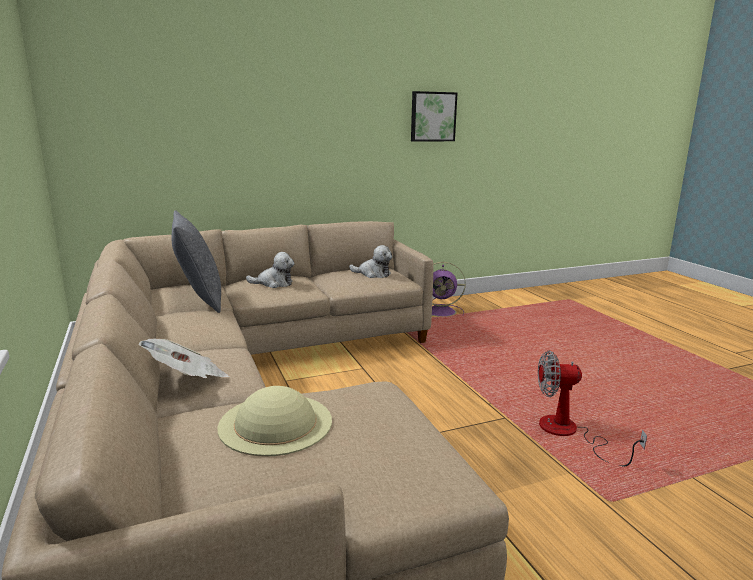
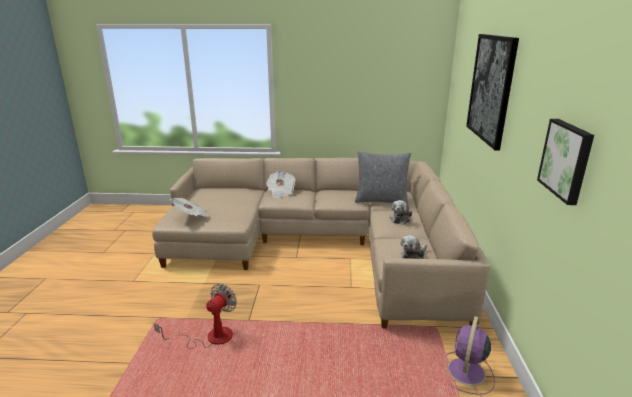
camera: 115 degrees right, 5 degrees up
(261, 87) = (491, 88): none -> picture
(276, 423) = (230, 199): beige hat -> none
(408, 446) = (191, 216): none -> newspaper

